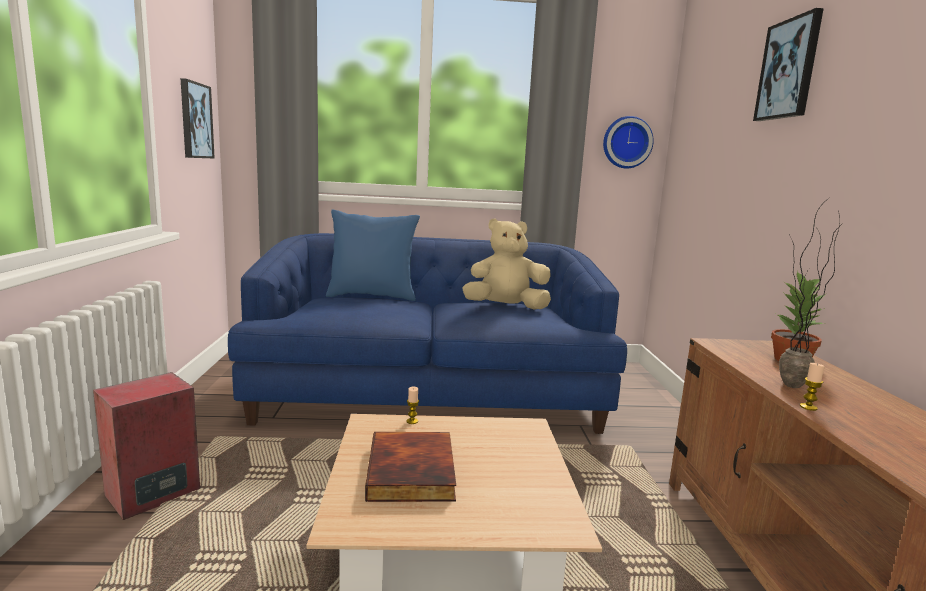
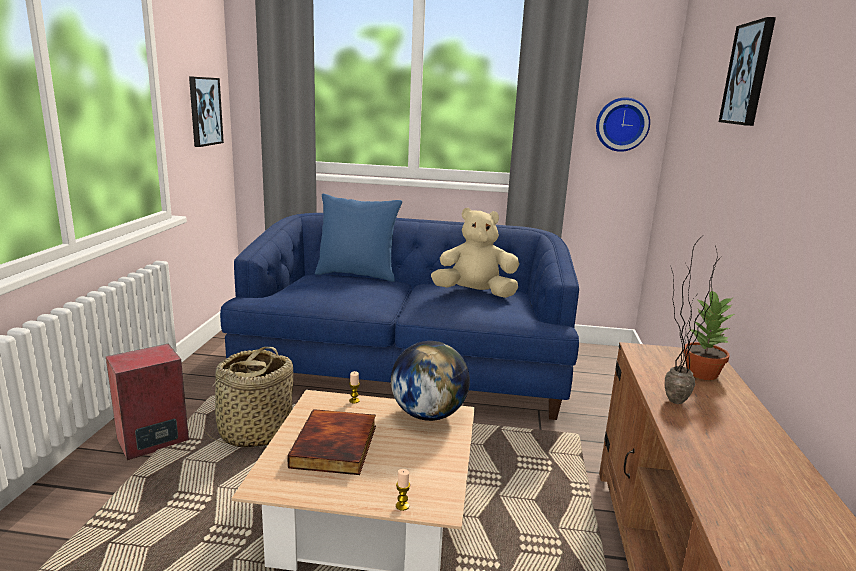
camera: 10 degrees right, 5 degrees up
(279, 473) = (254, 432): none -> basket
(501, 430) = (428, 414): none -> globe
(808, 407) = (670, 424): candle -> candle (402, 506)

